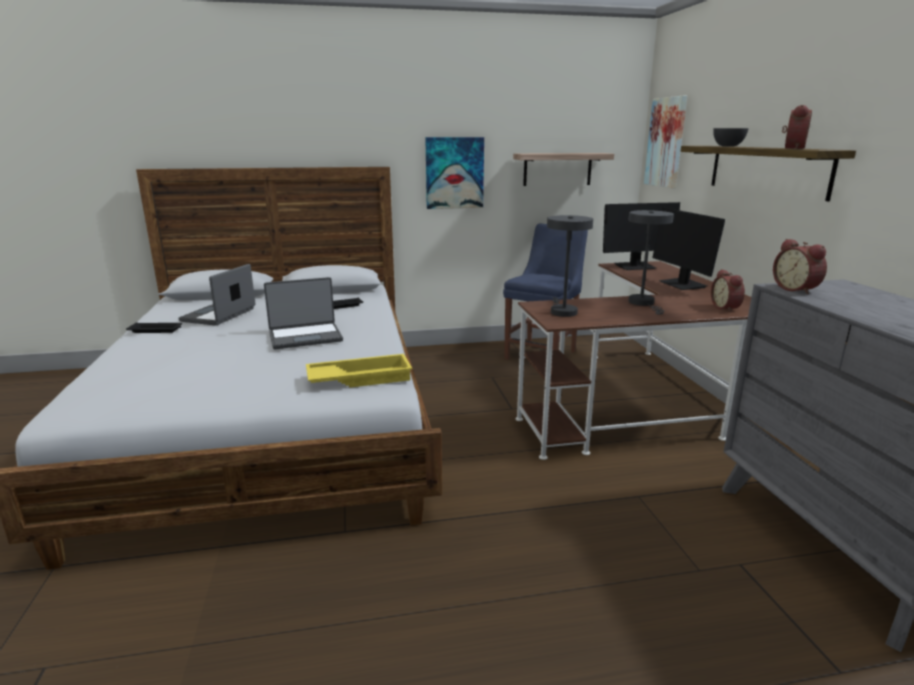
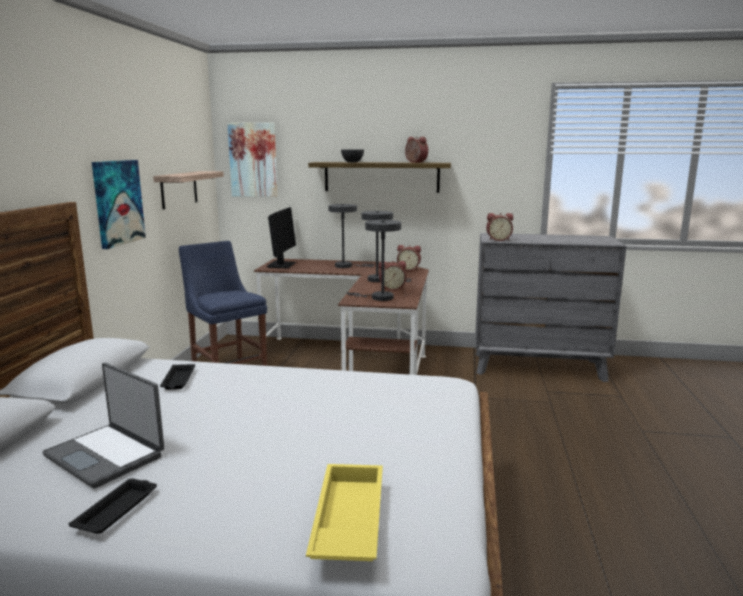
camera: 70 degrees left, 5 degrees down
(305, 337) = (280, 403): laptop -> none
(360, 378) = (423, 388): yellow tray -> yellow tray (346, 521)
(611, 311) = (392, 288): none -> alarm clock
(682, 284) = (346, 266): monitor -> grey table lamp

